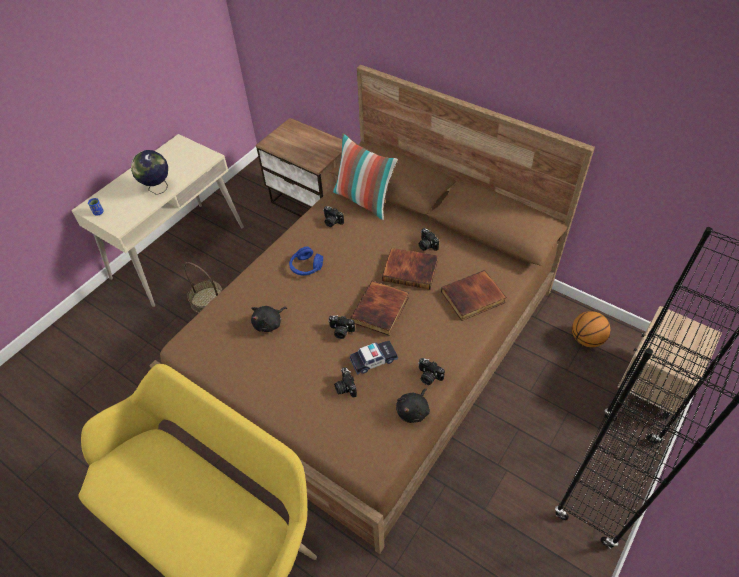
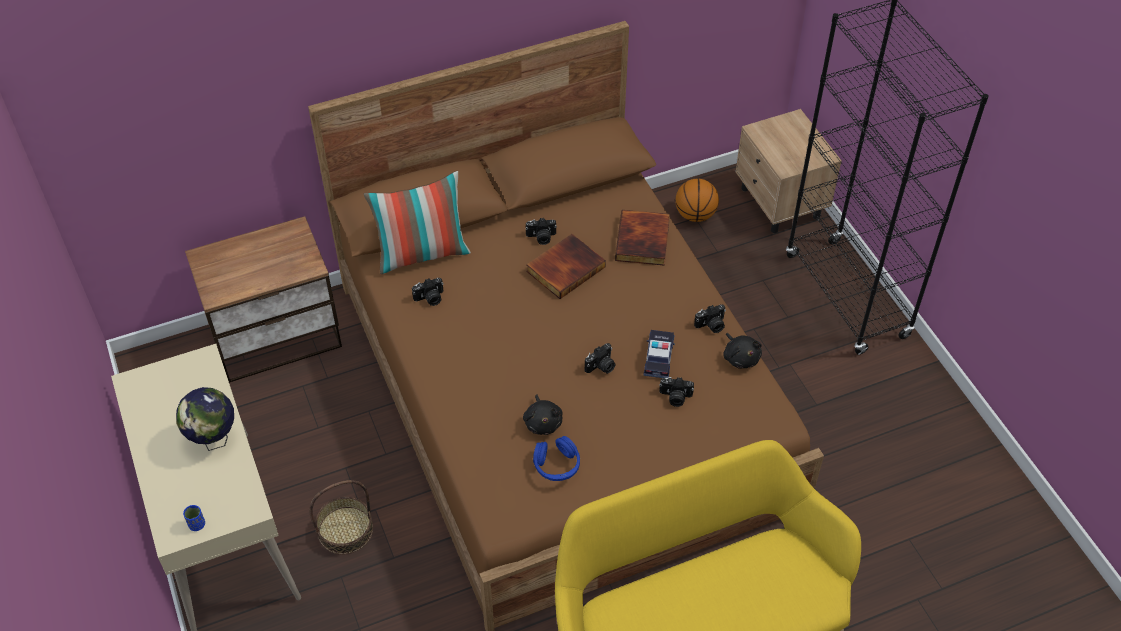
camera: 60 degrees left, 0 degrees up
(306, 267) = (482, 354): blue headphones -> blue headphones (557, 465)
(381, 310) = (601, 319): book -> none

